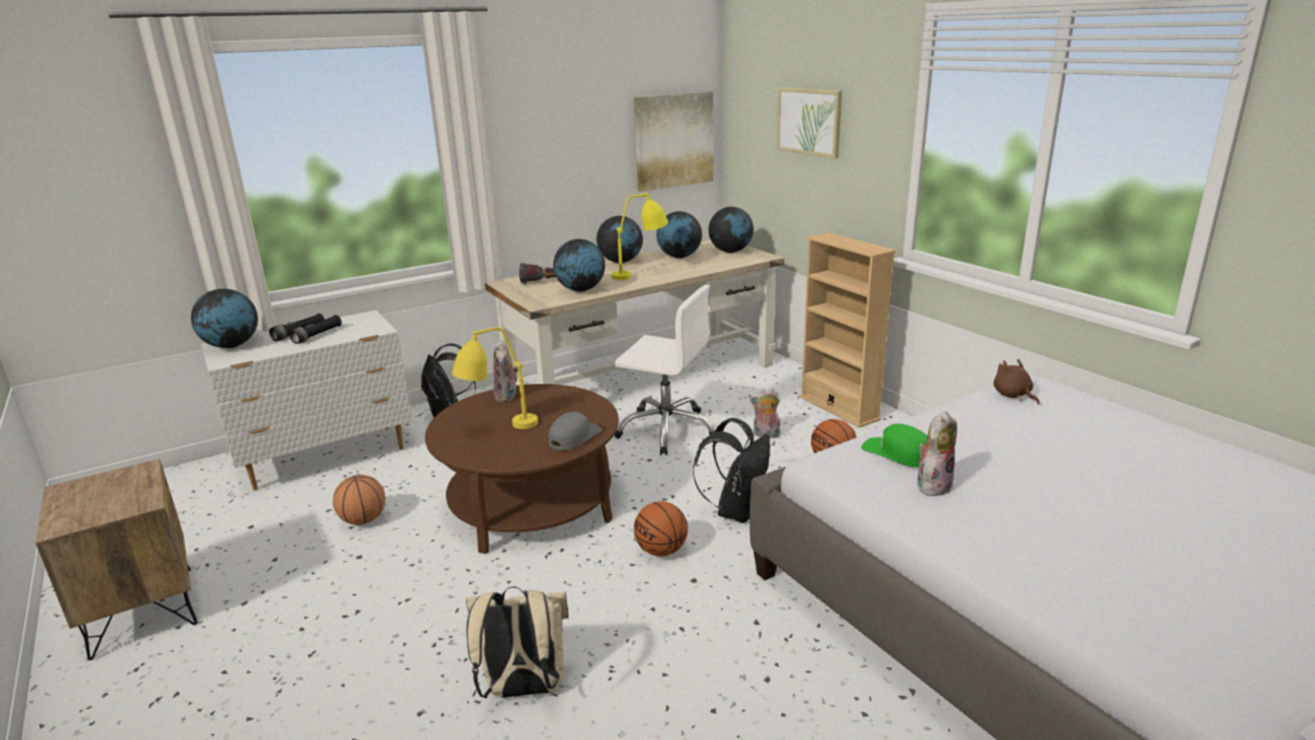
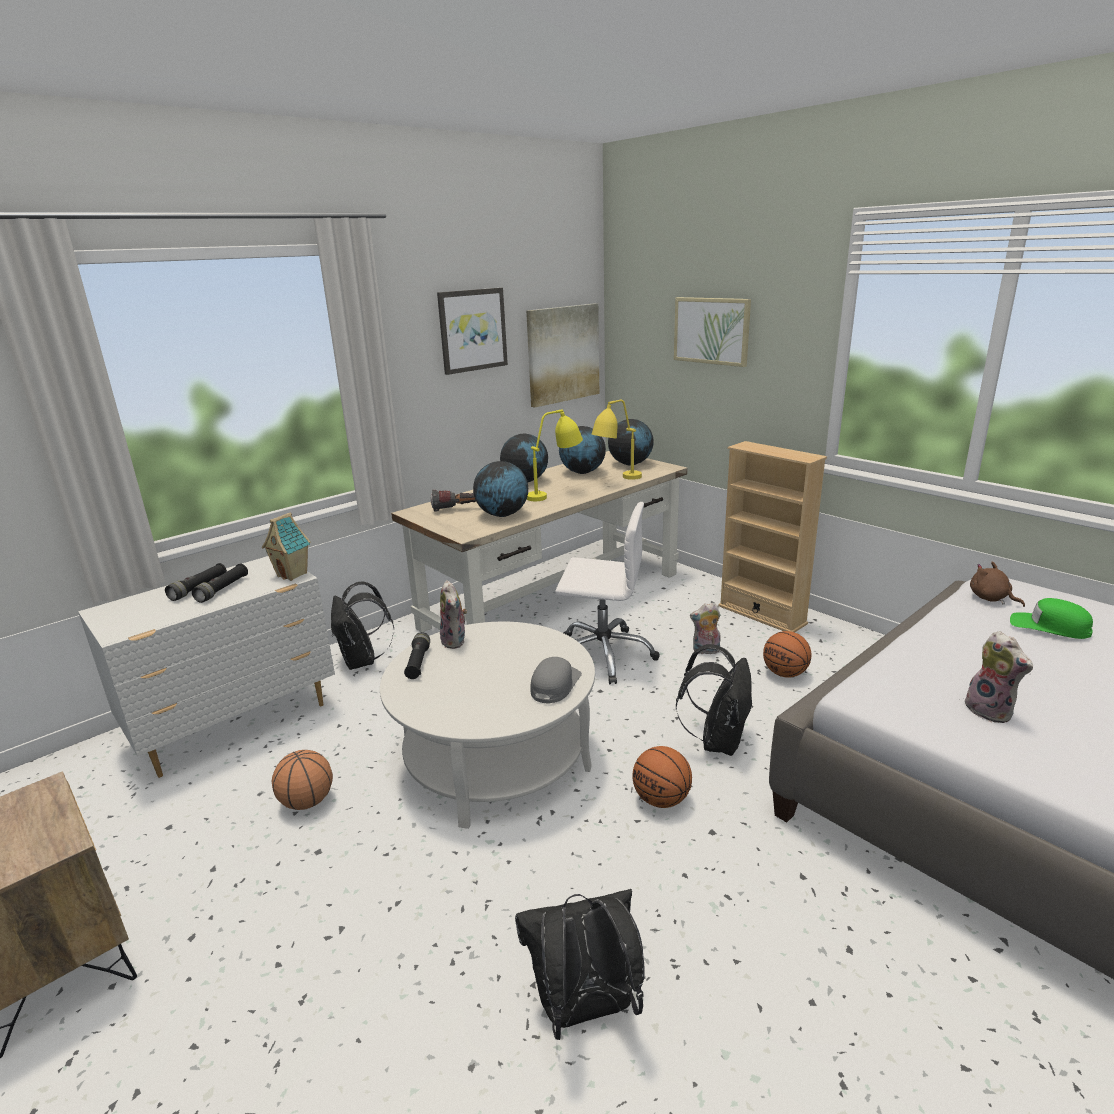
camera: 10 degrees left, 0 degrees up
(231, 346) = (120, 611): globe -> none
(379, 328) = (293, 574): none -> toy house
(467, 410) = (418, 663): none -> black flashlight
(498, 430) = (464, 684): yellow table lamp -> yellow table lamp (616, 481)
(523, 689) = (584, 1009): beige backpack -> black backpack
(531, 504) = (495, 758): brown coffee table -> white coffee table
(576, 115) = (472, 330): none -> picture
(898, 453) = (930, 676): green cap -> green cap (1049, 626)
(933, 485) = (991, 711): plush toy -> plush toy turned 120 degrees clockwise

